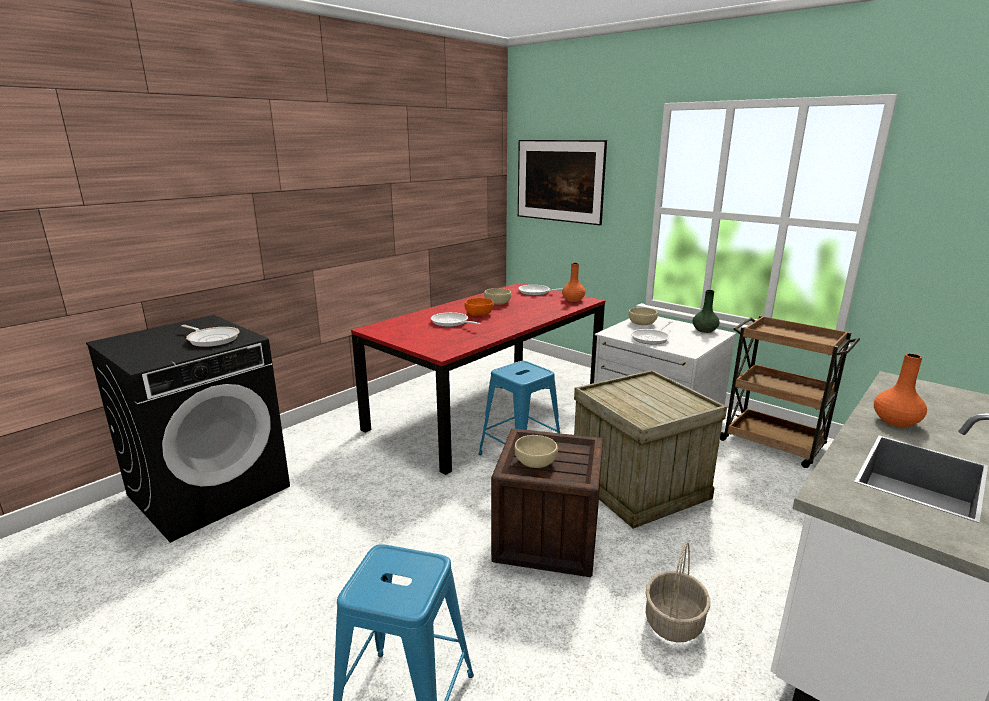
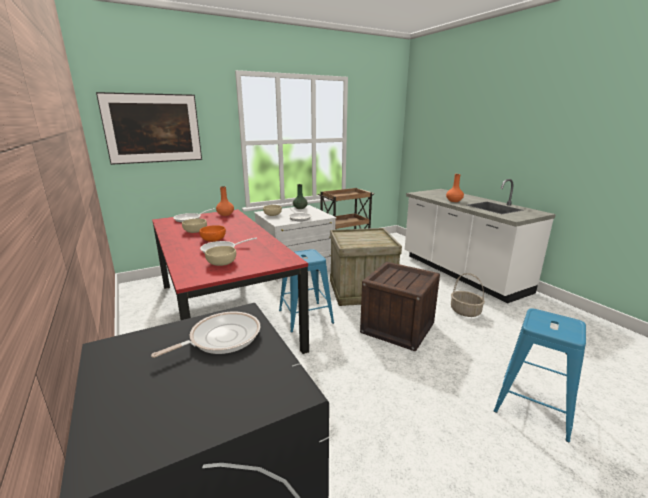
camera: 70 degrees left, 0 degrees up
(535, 462) = (404, 283): beige bowl -> beige bowl (222, 263)

